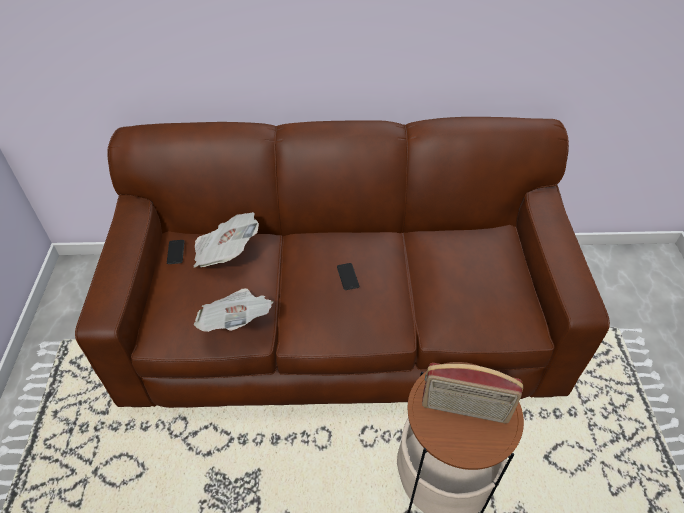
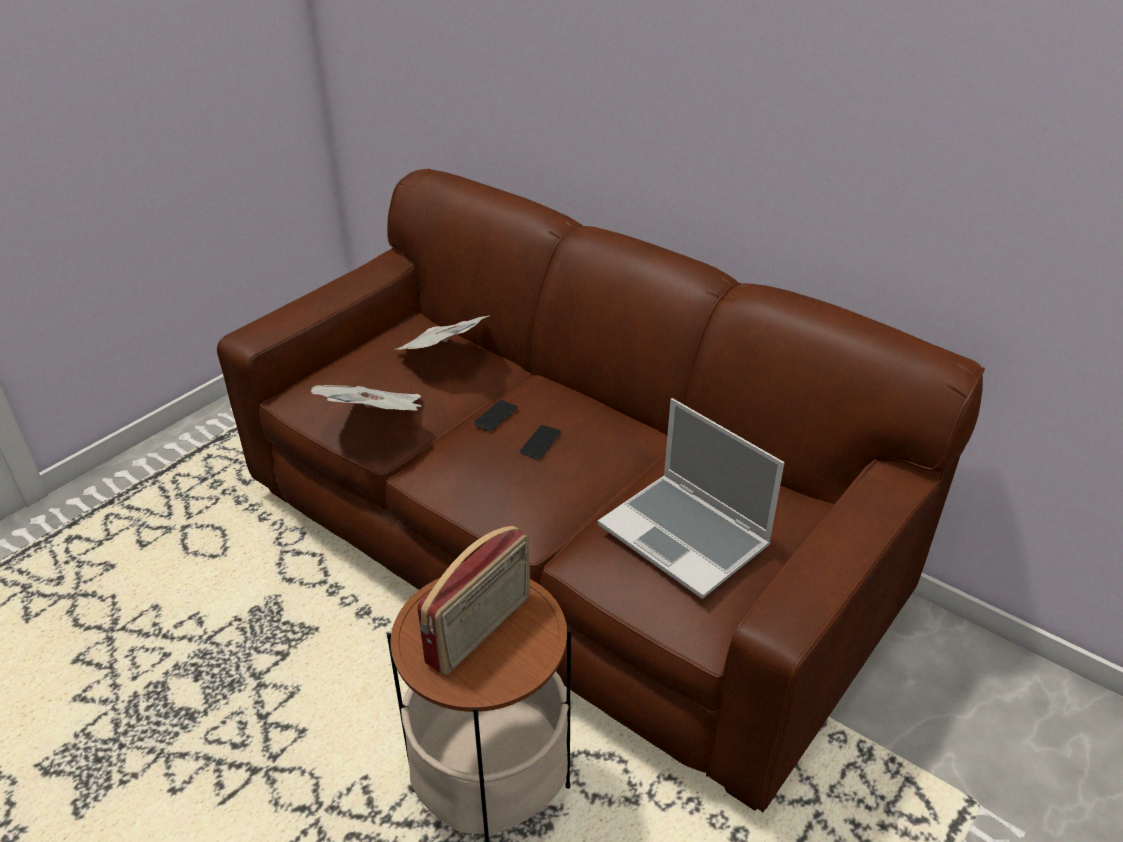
camera: 40 degrees right, 10 degrees down
(175, 252) = (398, 331): phone -> phone (495, 416)
(464, 409) = (481, 630): radio -> radio turned 105 degrees counterclockwise
(475, 285) = (686, 537): none -> laptop

